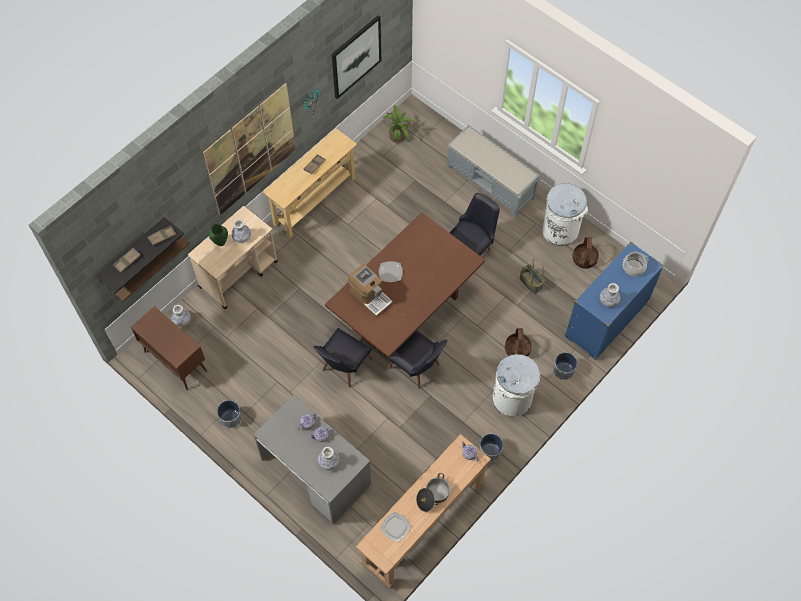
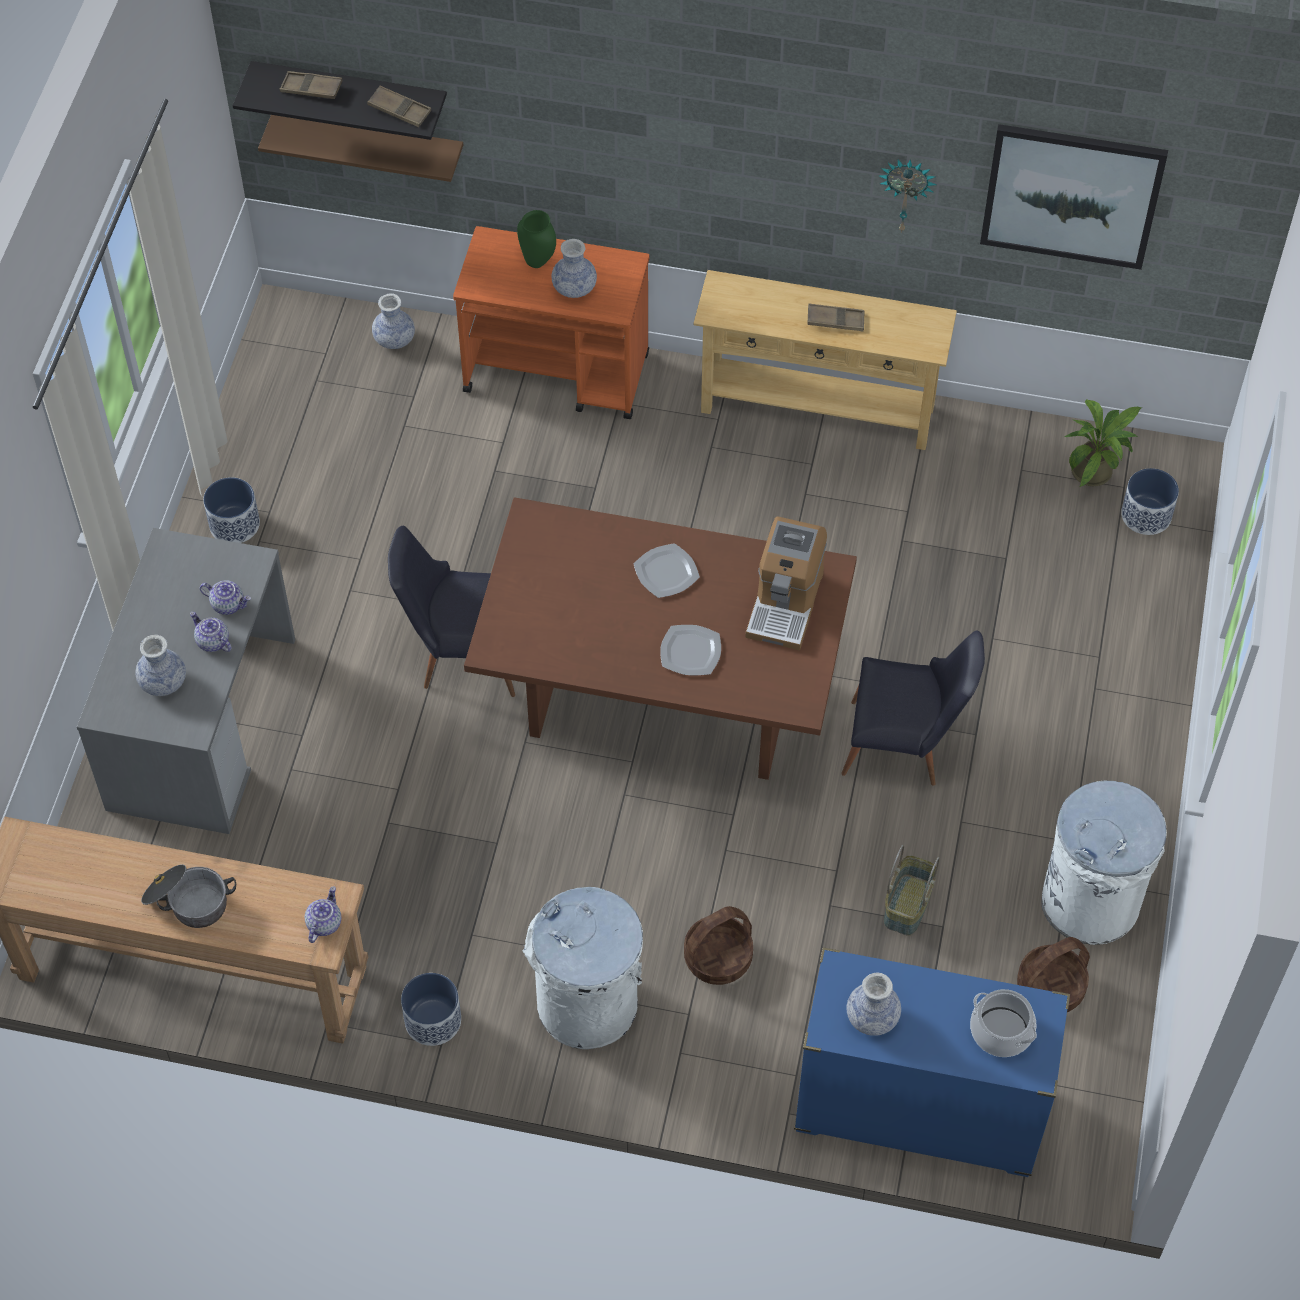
camera: 60 degrees right, 5 degrees down
(175, 361) = (300, 374): brown cabinet -> none
(239, 274) = (558, 373): beige cart -> orange cart
(251, 150) = (710, 151): picture -> none
(370, 297) = (582, 566): coffee machine -> coffee machine (785, 603)
(395, 527) = (81, 866): plate -> plate (690, 651)
(418, 369) = (544, 789): black chair -> none
(491, 182) = (1112, 704): grey bench -> none
(563, 370) = (725, 1076): planter -> planter (1145, 515)

